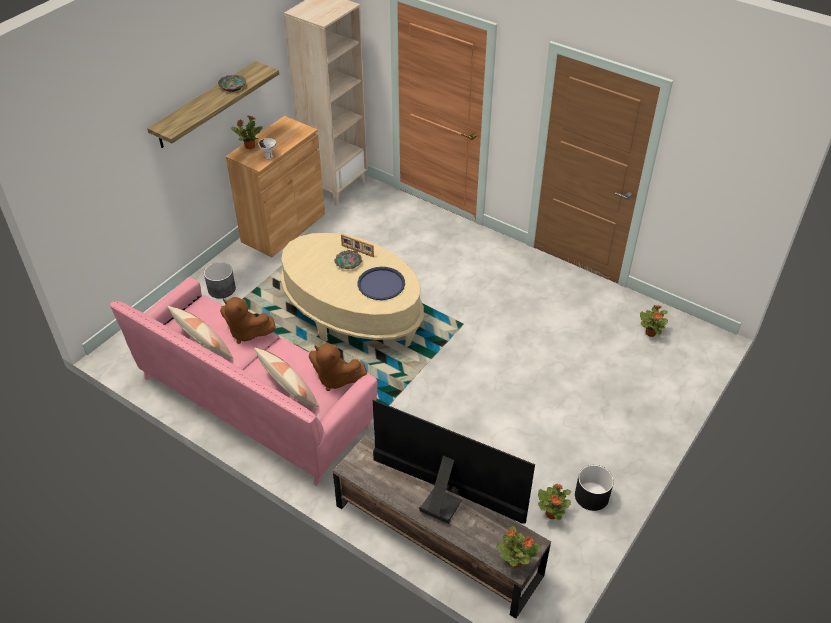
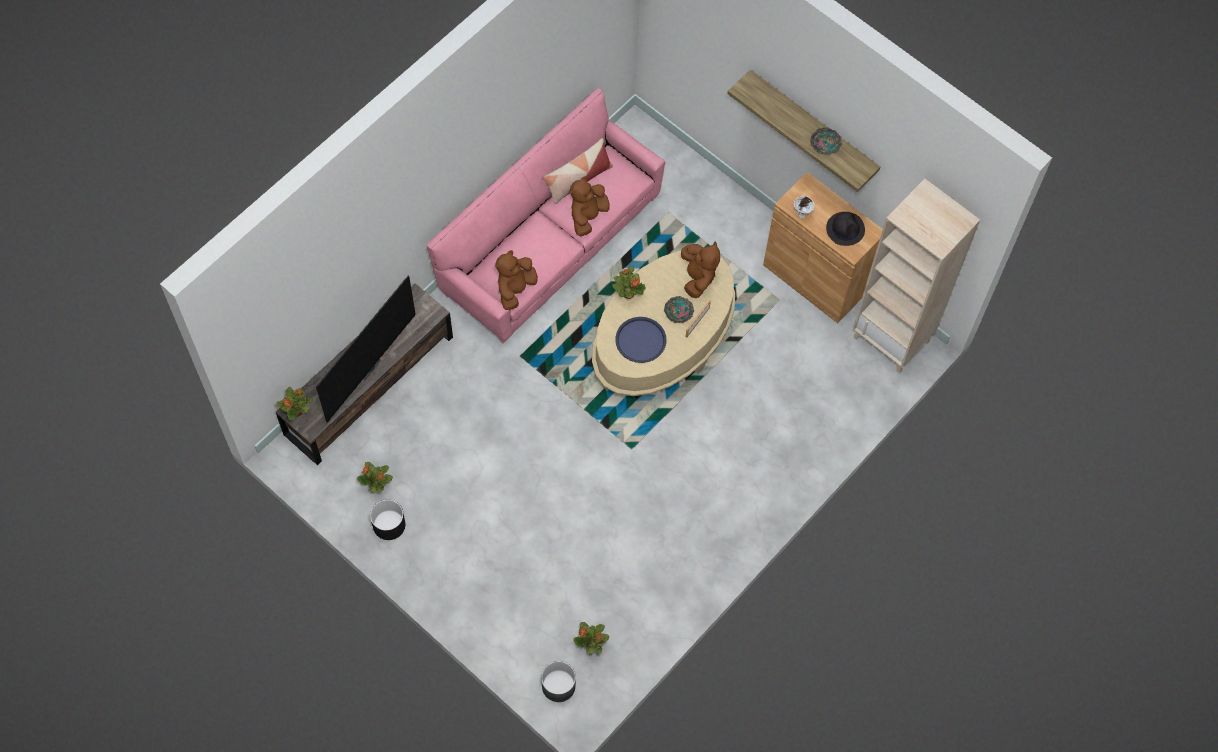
camera: 95 degrees right, 20 degrees up
(221, 289) = (715, 216): grey planter -> grey planter (558, 686)
(249, 146) = (823, 195): potted plant -> potted plant (628, 293)
(283, 134) = (845, 229): none -> black hat
(288, 389) = (508, 249): pillow -> none
(311, 254) = (698, 277): none -> brown plush toy

